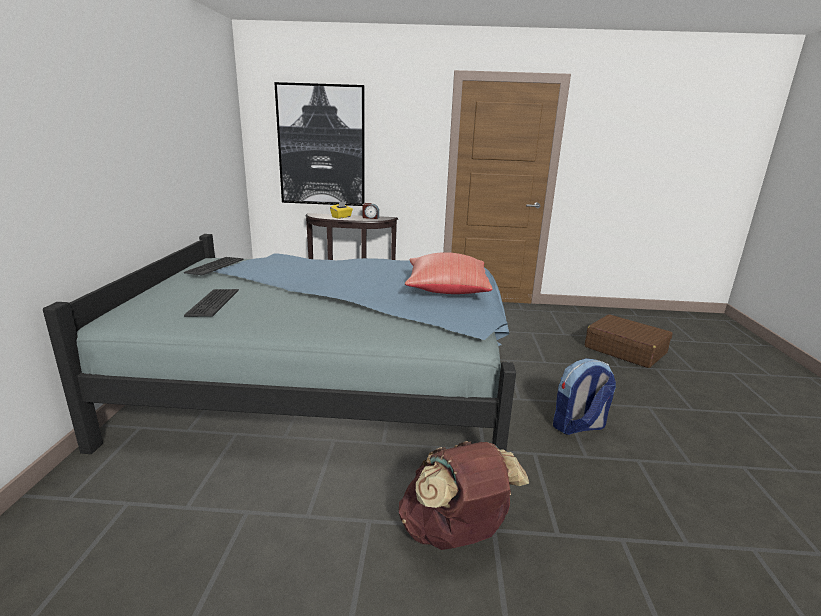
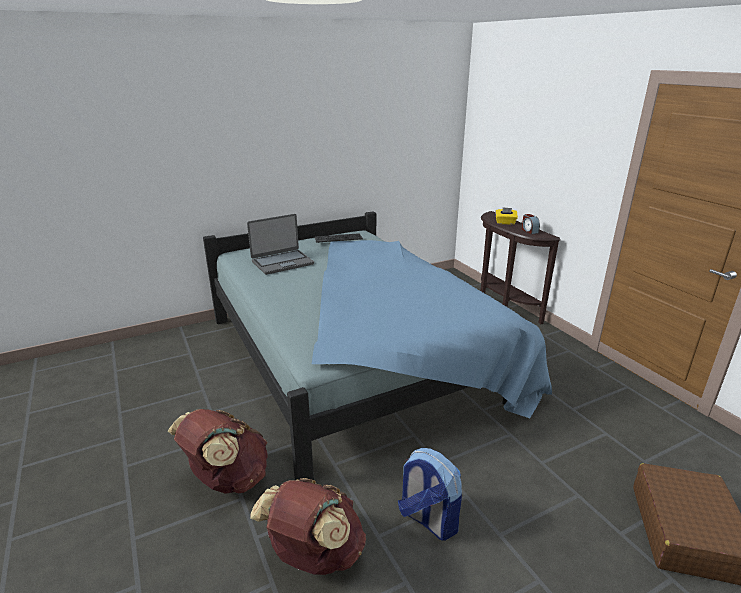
camera: 60 degrees right, 5 degrees up
(212, 303) = (282, 262): keyboard -> laptop
(321, 146) = (513, 147): picture -> none
(446, 290) = (404, 320): red pillow -> none
(596, 500) = (314, 556): none -> brown backpack

